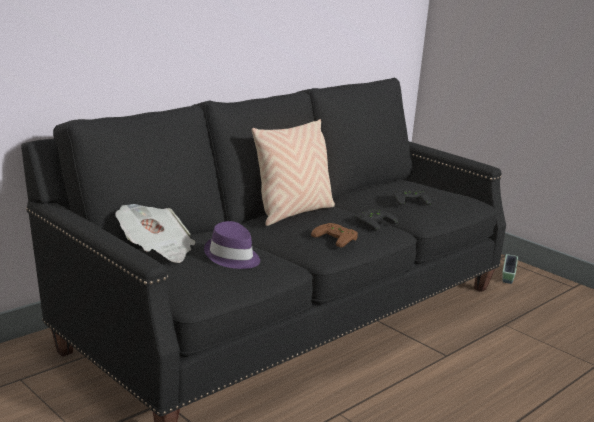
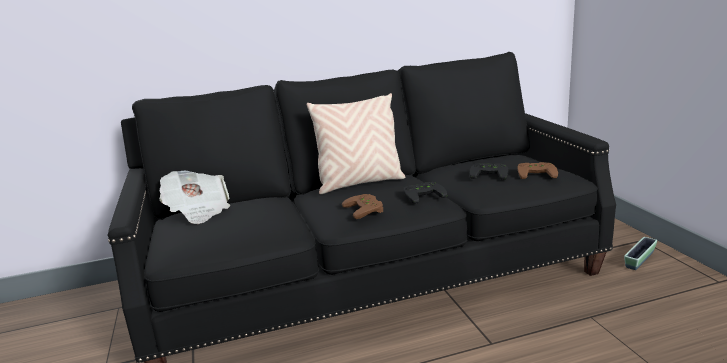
camera: 30 degrees right, 0 degrees up
(232, 257) = (246, 221): purple hat -> none
(448, 198) = (536, 173): none -> brown game controller

